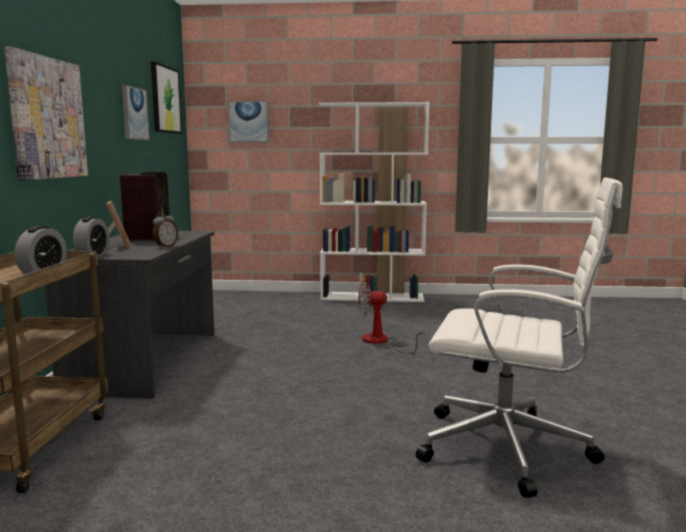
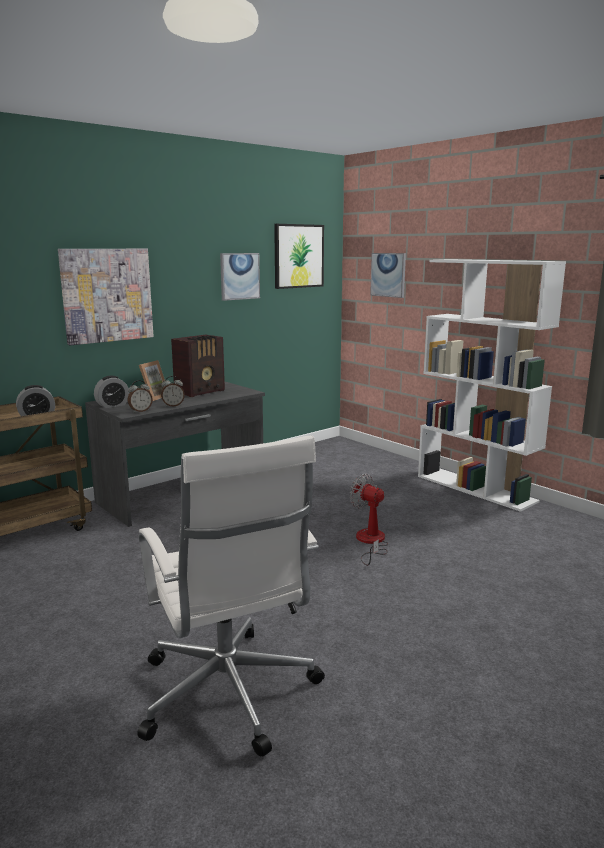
camera: 45 degrees right, 5 degrees up
(147, 253) = (140, 411): none -> alarm clock

